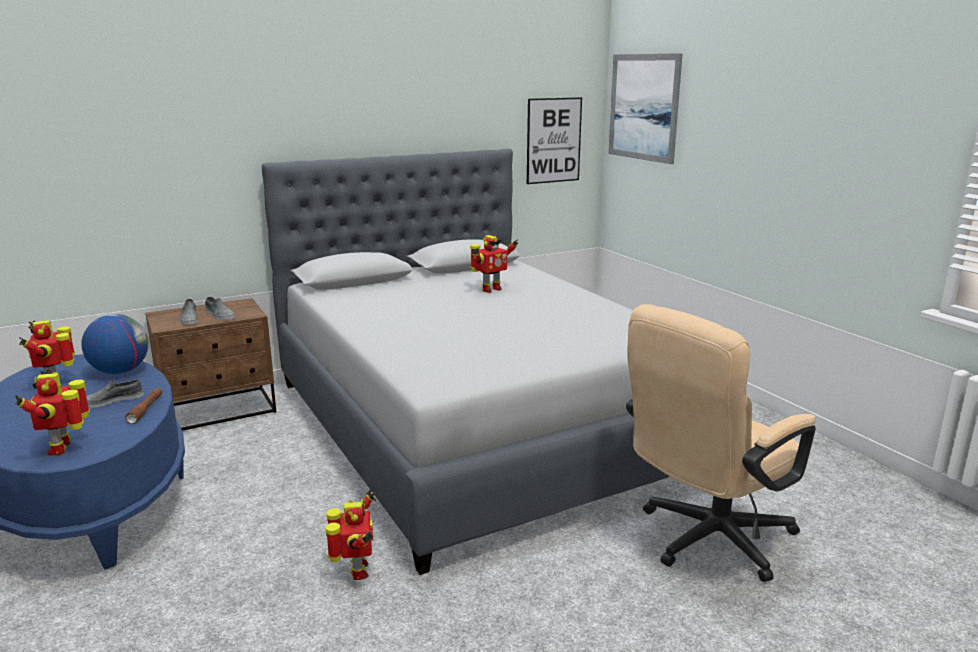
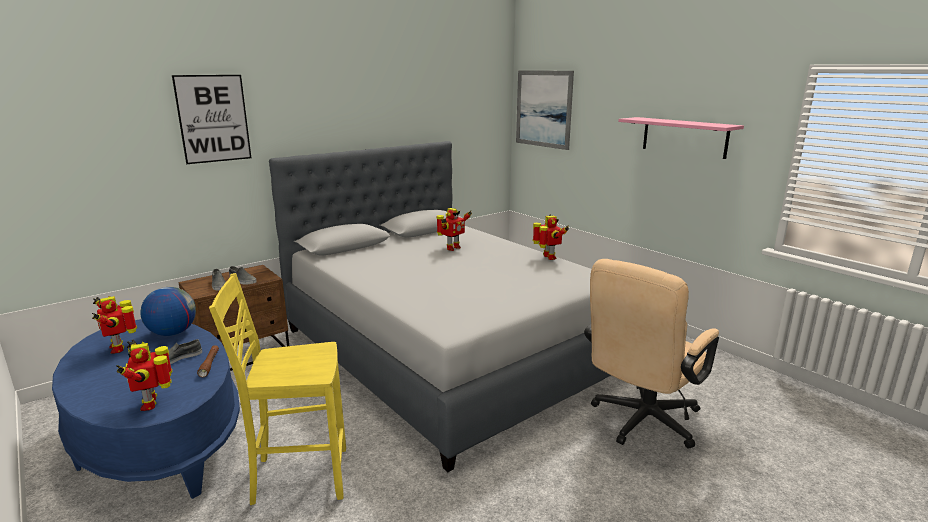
camera: 10 degrees left, 0 degrees up
(235, 558) = (298, 476): none -> yellow chair
(357, 571) = (398, 475): toy robot -> toy robot (548, 257)
(553, 140) = (478, 133): picture -> picture (213, 119)
(822, 146) = (684, 137): none -> pink shelf

